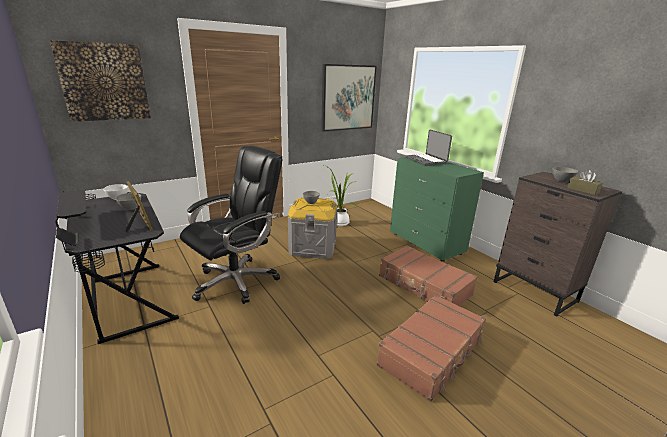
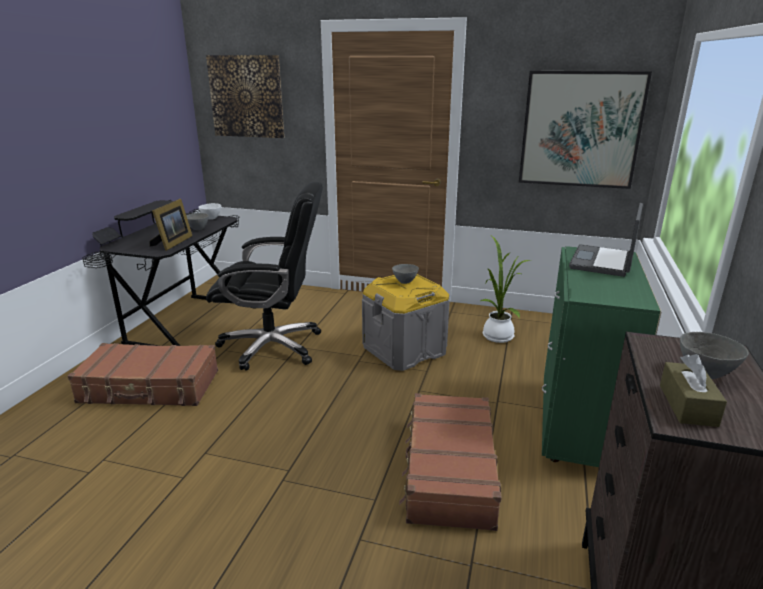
camera: 50 degrees right, 0 degrees up
(432, 352) = (296, 540): brown suitcase -> brown suitcase (150, 387)

